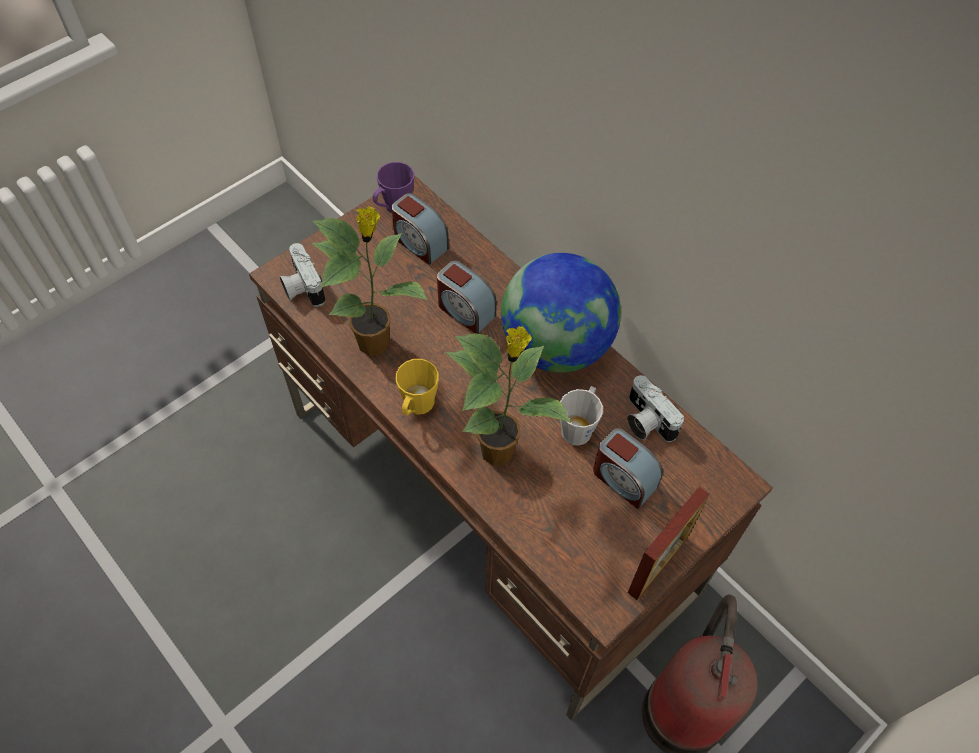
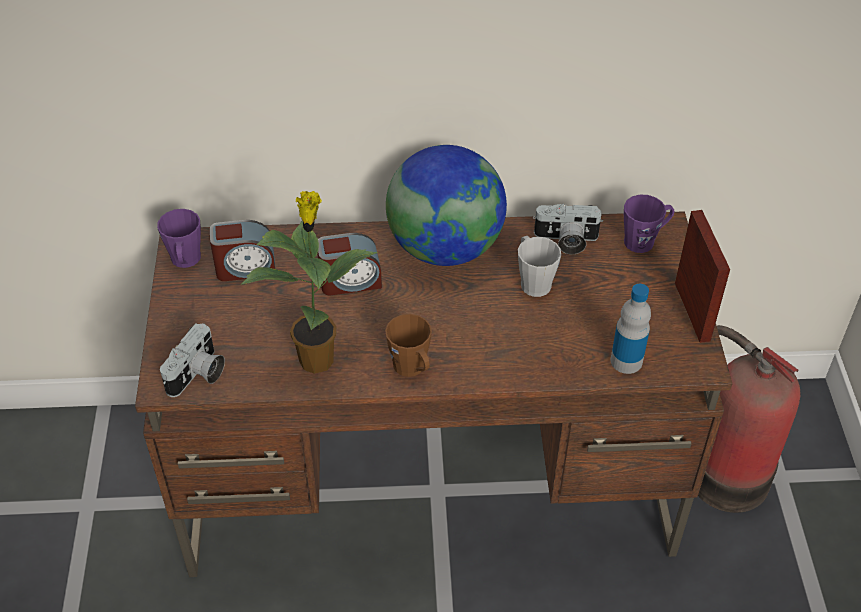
camera: 50 degrees left, 10 degrees down
(301, 287) = (198, 375): camera -> camera turned 75 degrees counterclockwise
(417, 406) = (412, 368): yellow mug -> brown mug
(500, 450) = (508, 341): potted plant -> none
(555, 548) = (626, 361): none -> bottle
(623, 479) = (603, 285): alarm clock -> none
(704, 478) = (644, 240): none -> purple mug

